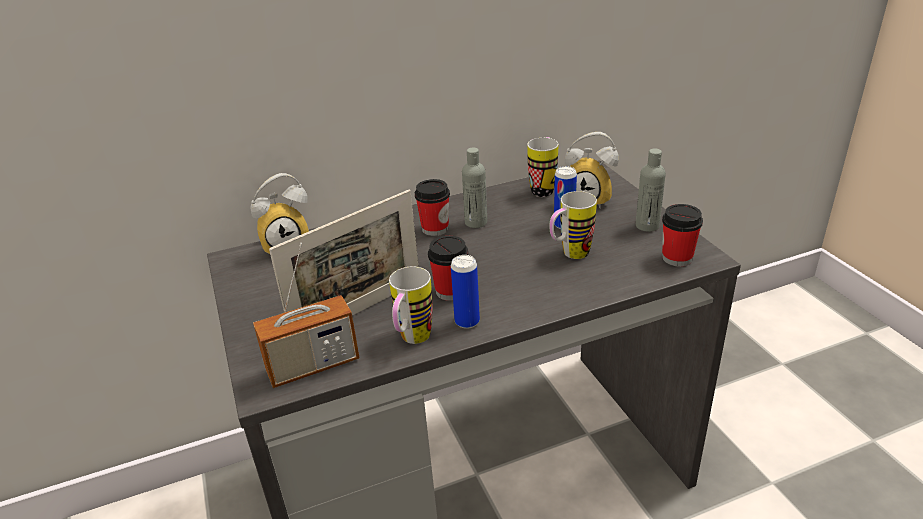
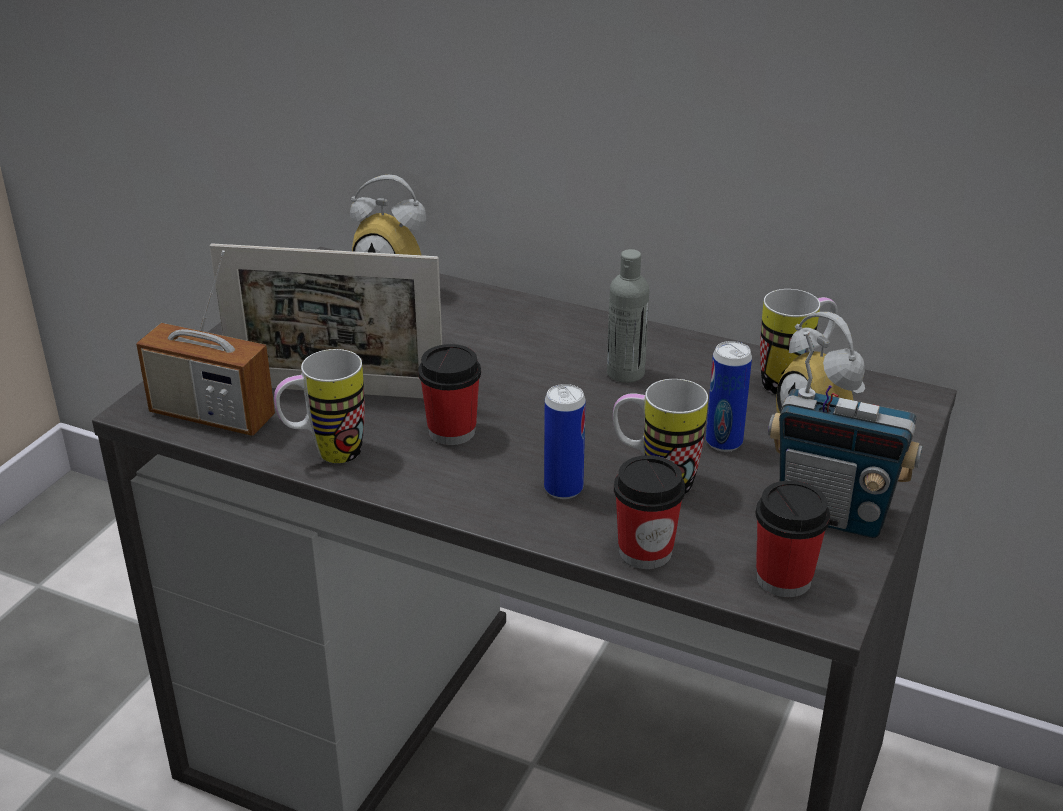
camera: 45 degrees right, 0 degrees up
(435, 229) = (567, 352): cup -> cup (645, 552)
(467, 321) = (407, 473): can -> can (563, 489)
(647, 226) = (832, 514): grey bottle -> radio

